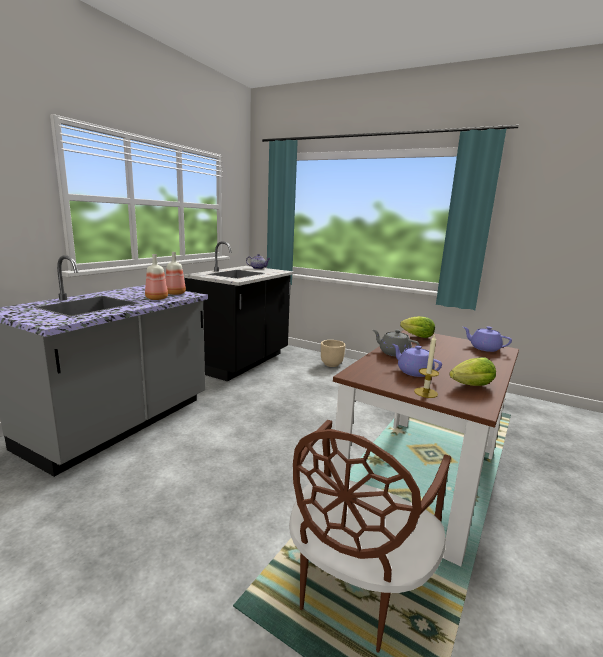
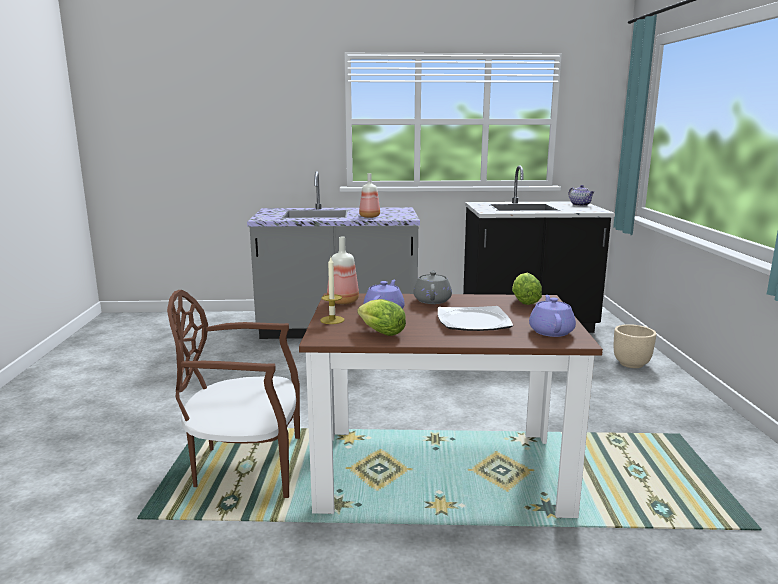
camera: 60 degrees right, 0 degrees up
(175, 293) = (397, 216): bottle -> bottle (342, 302)
(455, 357) = (473, 322): none -> plate

